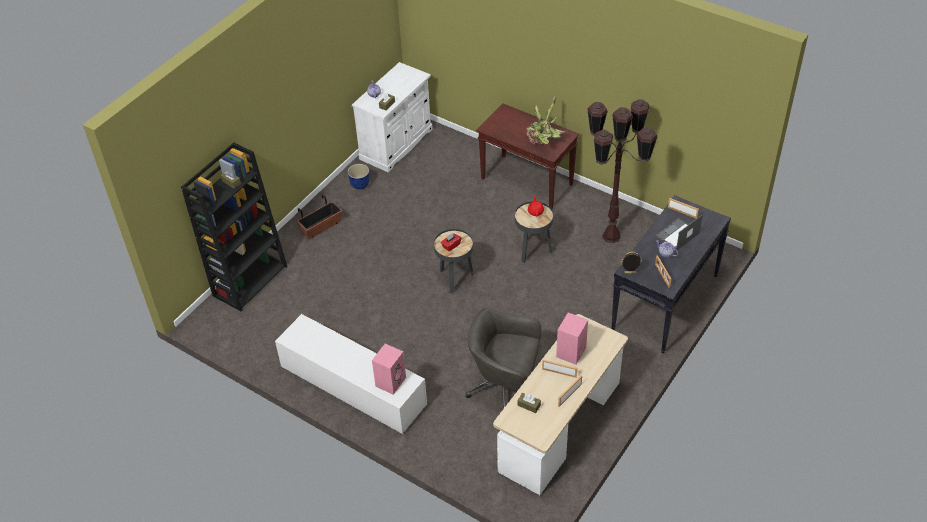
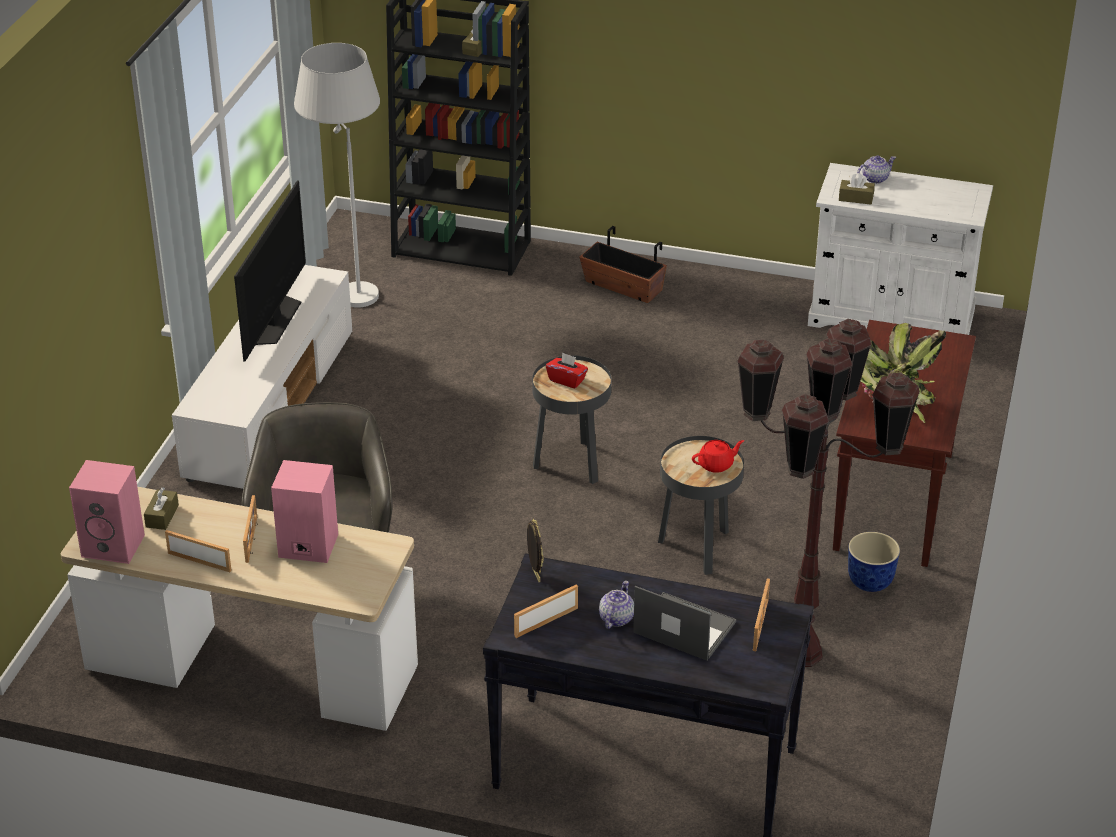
camera: 70 degrees right, 10 degrees down
(258, 334) = (349, 285): none -> white floor lamp
(332, 352) = (274, 320): none -> television
(360, 184) = (754, 302): planter -> planter (871, 582)
(390, 381) = (229, 392): pink speaker -> pink speaker (115, 545)

